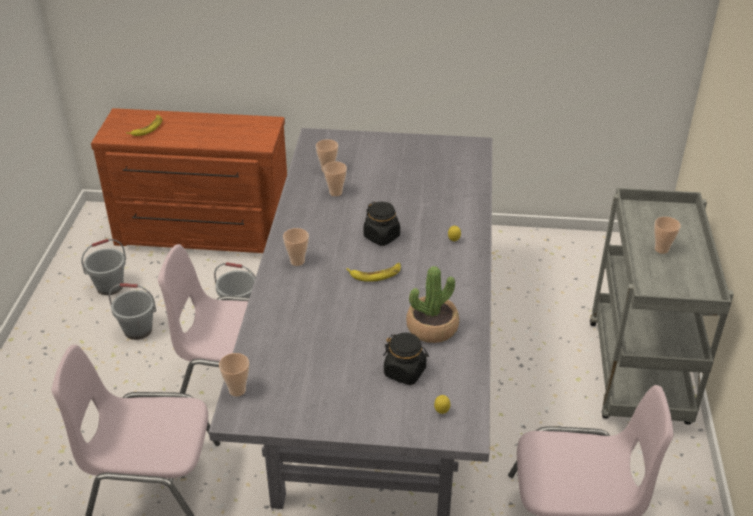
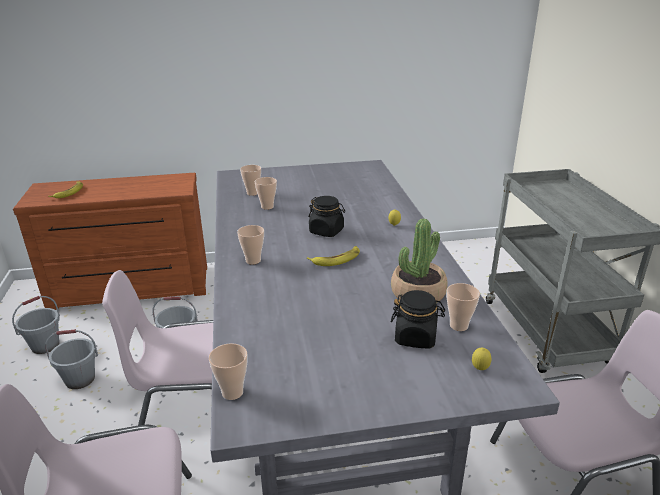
camera: 15 degrees left, 10 degrees down
(661, 249) = (568, 209): cup -> cup (458, 325)

